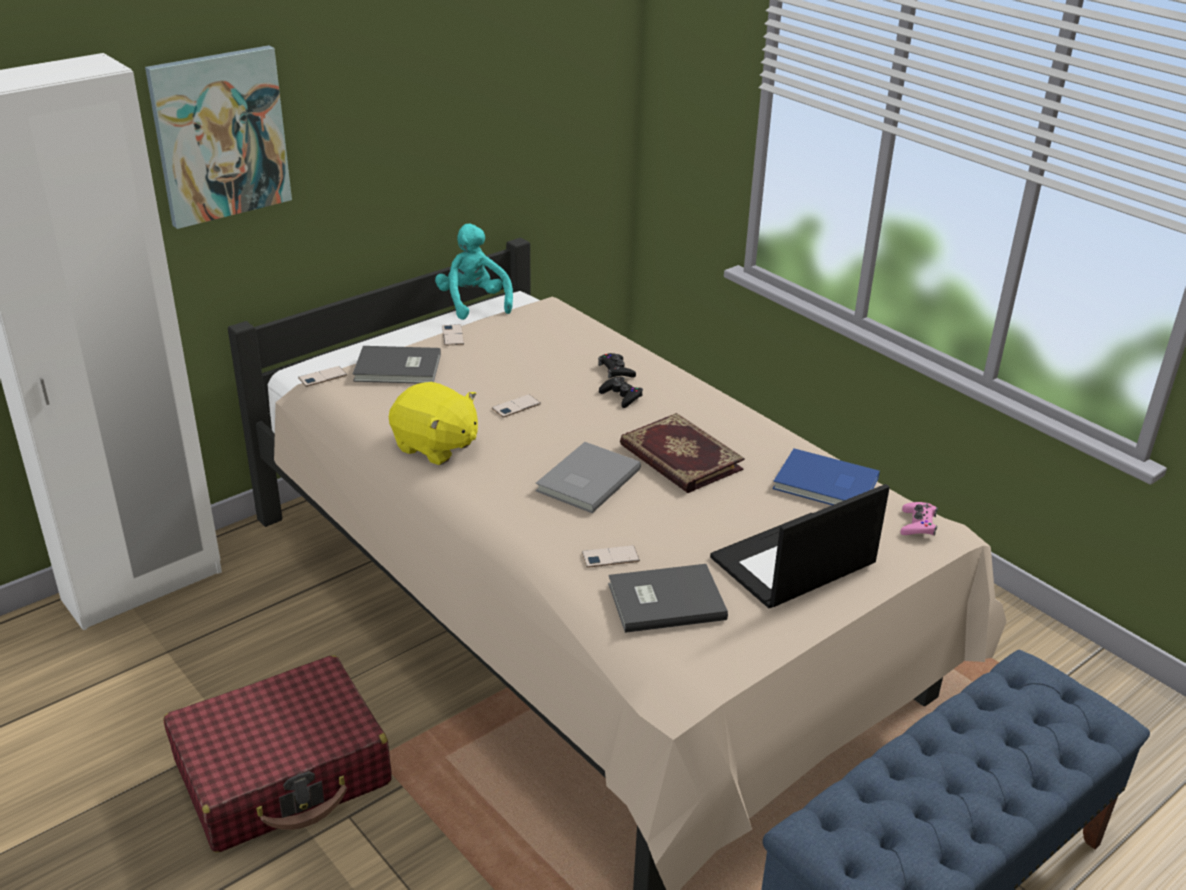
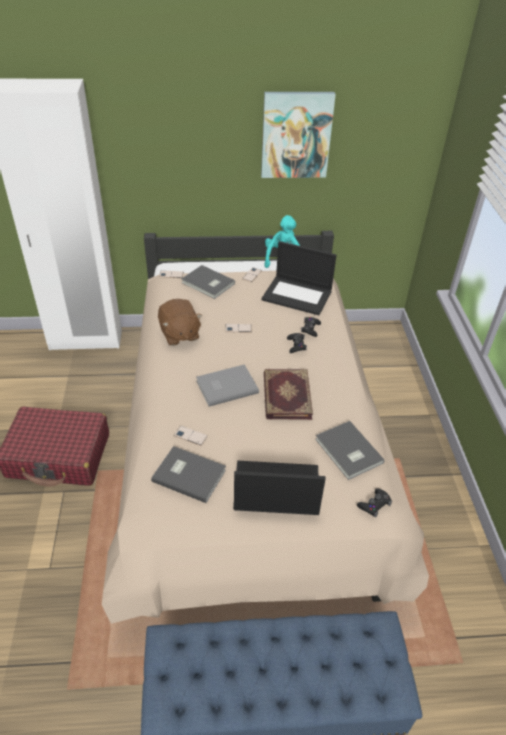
camera: 35 degrees right, 10 degrees up
(220, 135) = (149, 134): picture -> picture (296, 135)
(435, 446) = (179, 334): yellow plush toy -> brown plush toy
(550, 338) = (298, 295): none -> laptop
(826, 485) = (348, 452): blue book -> grey book
(918, 524) = (374, 505): pink game controller -> black game controller

